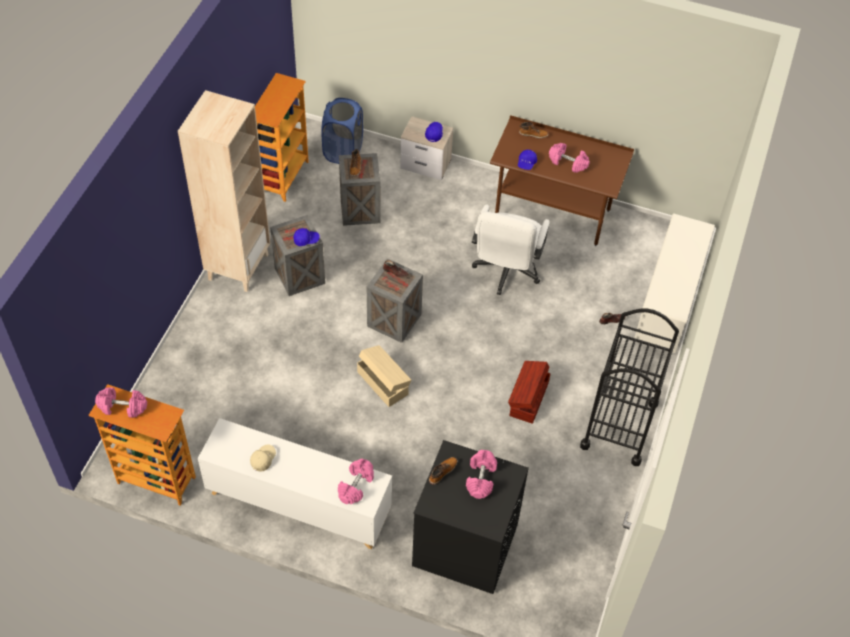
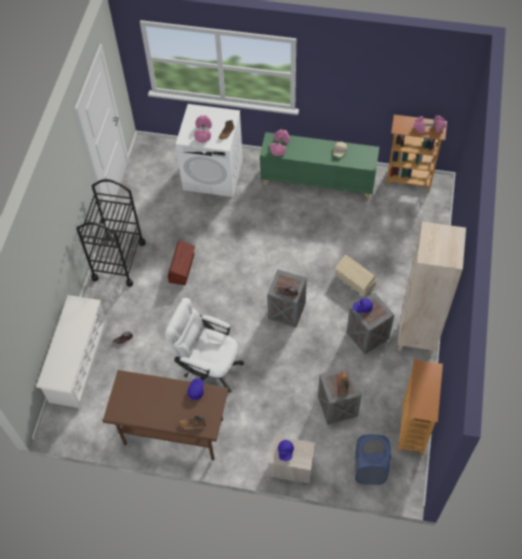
camera: 175 degrees right, 5 degrees up
(298, 503) = (318, 181): white cabinet -> green cabinet
(383, 382) = (284, 263): beige storage box -> beige storage box (355, 281)
(464, 545) = (213, 174): black washing machine -> white washing machine
(505, 272) = (208, 367): white office chair -> white office chair turned 75 degrees counterclockwise
(568, 163) = (160, 397): pink dumbbell -> none

